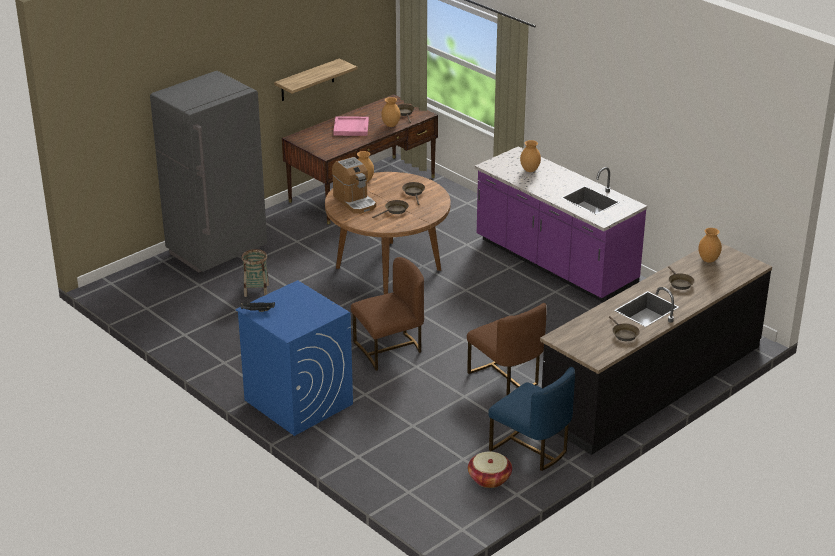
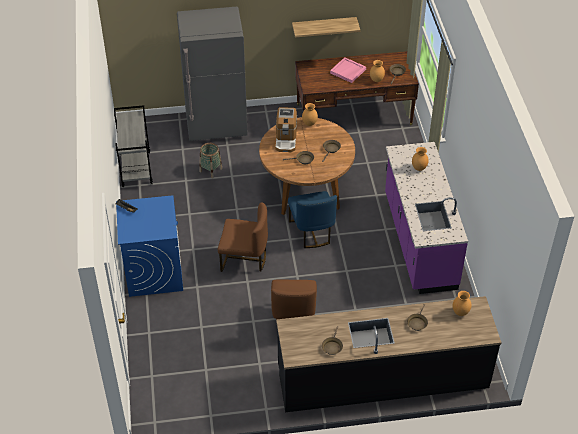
camera: 35 degrees right, 15 degrees up
(161, 322) = (136, 169): none -> grey cart
(489, 478) = (206, 394): basket -> none
(531, 449) = (252, 386): blue chair -> blue chair (312, 232)

